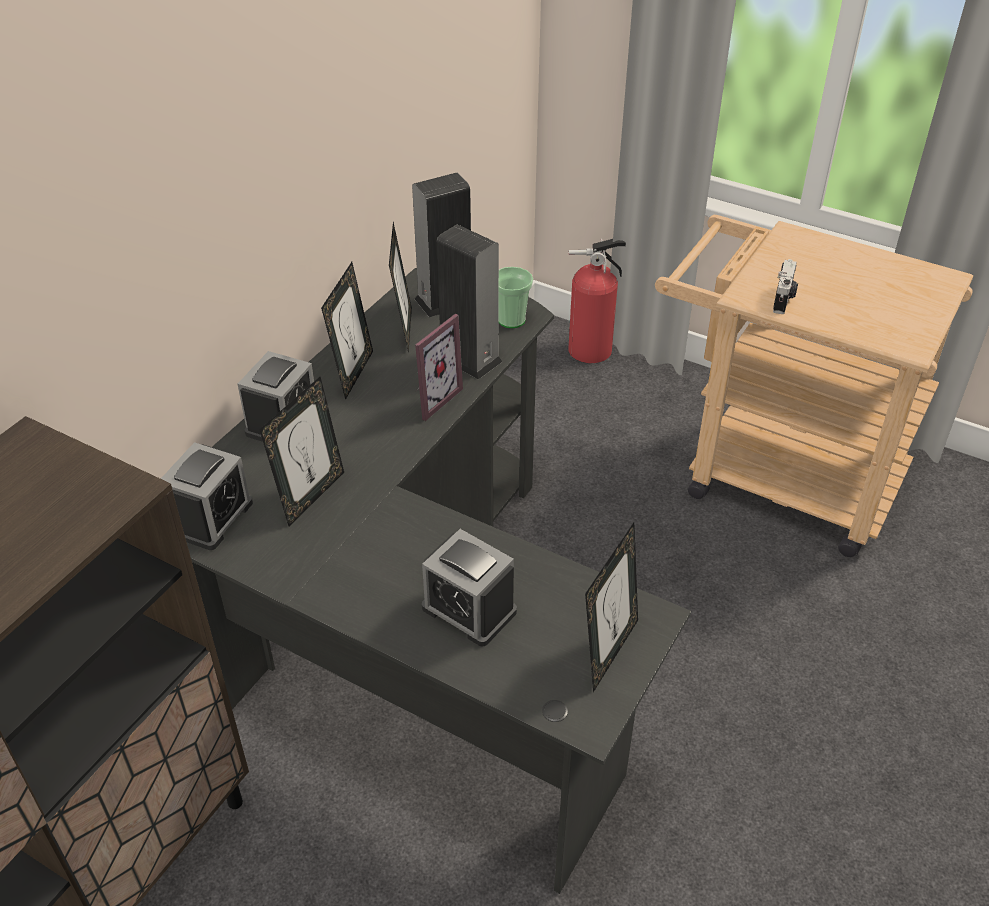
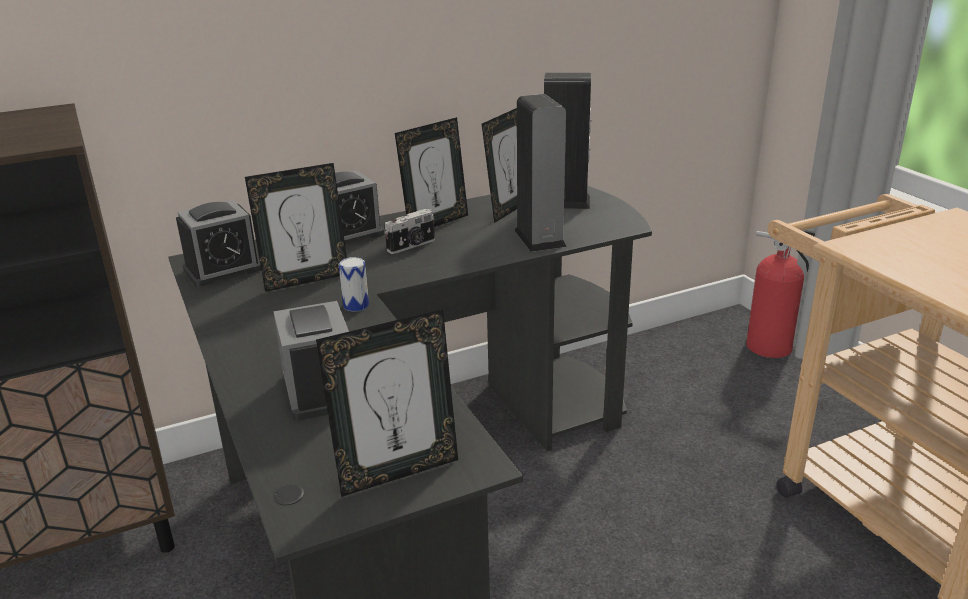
camera: 35 degrees right, 15 degrees down
(394, 507) = (356, 305): none -> can
(430, 398) = (475, 252): picture frame -> none
(511, 320) = (607, 225): cup -> none
(783, 299) = (895, 258): camera -> camera (412, 246)

